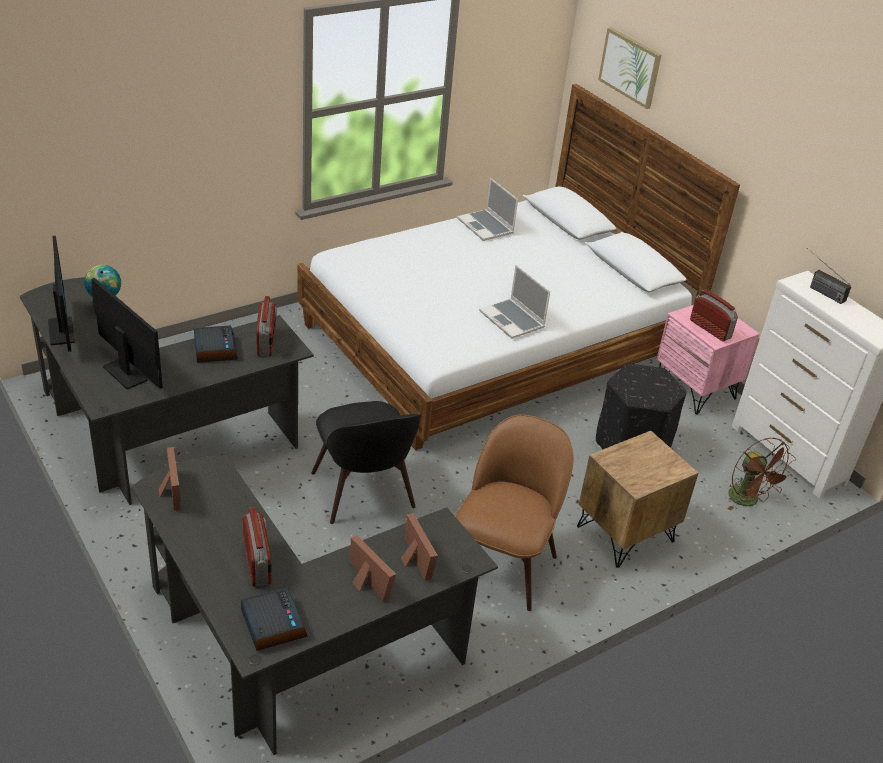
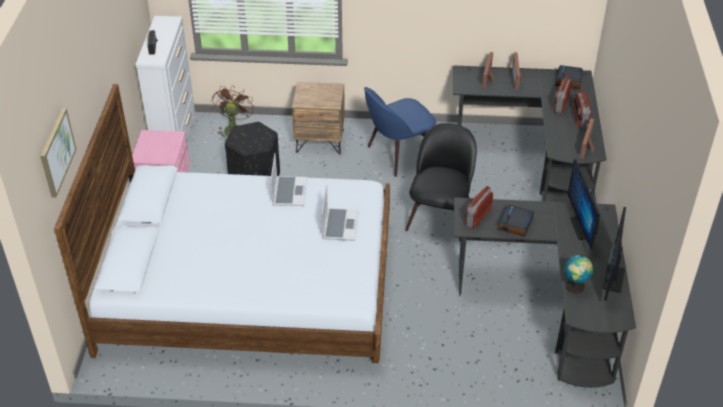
camera: 140 degrees left, 5 degrees up
(486, 226) = (206, 280): laptop -> laptop (339, 225)
(502, 563) = (398, 154): brown chair -> blue chair
(710, 329) = (167, 143): radio -> radio (580, 118)

